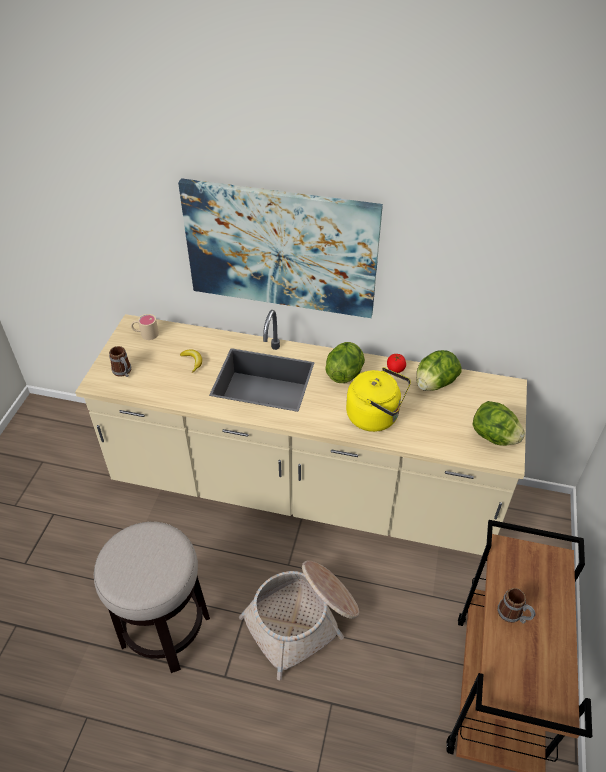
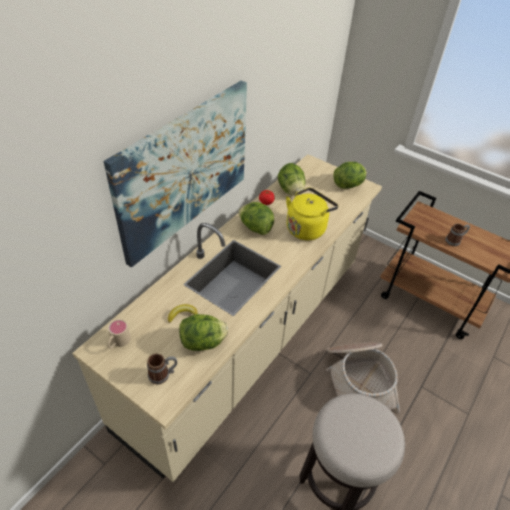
camera: 70 degrees left, 0 degrees up
(168, 385) = (203, 342): none -> lettuce

